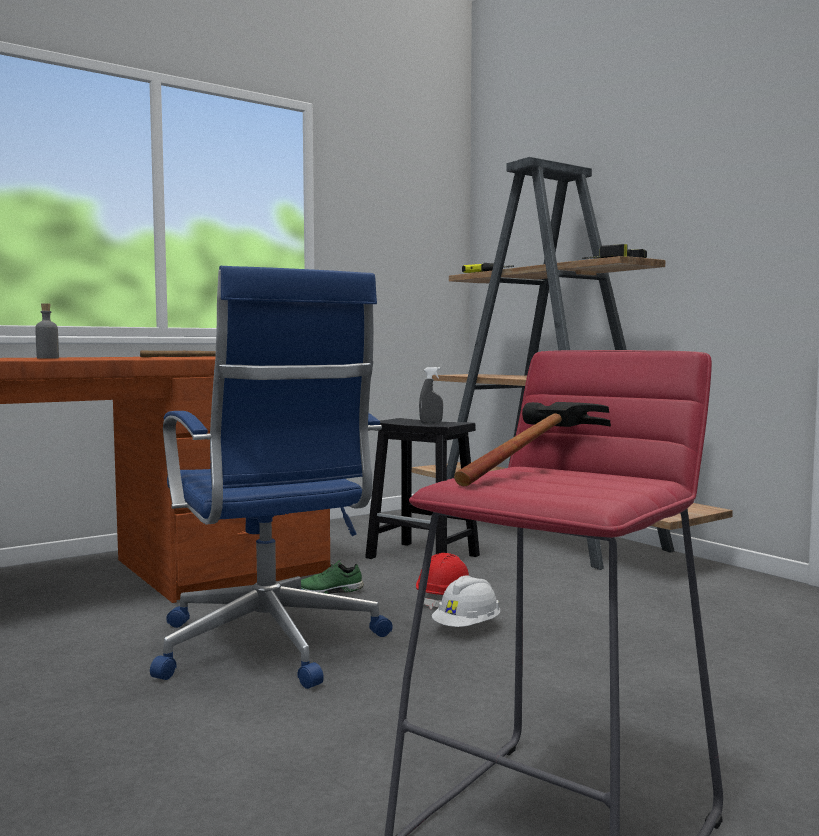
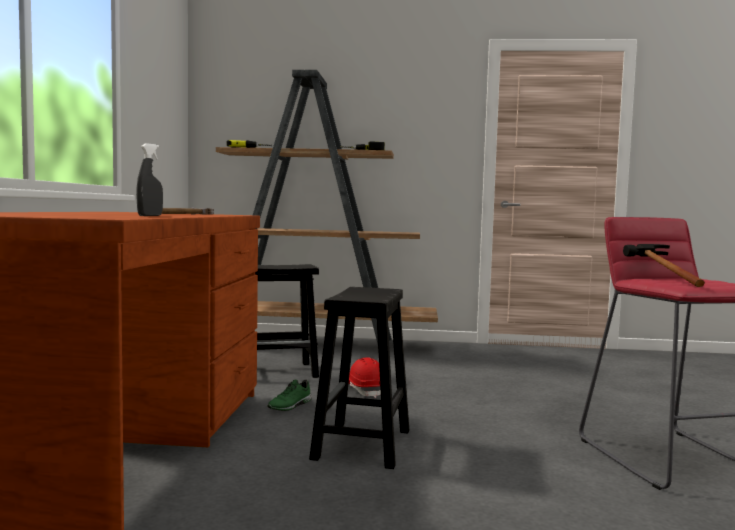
camera: 50 degrees left, 0 degrees up
(47, 358) = (78, 214): grey bottle -> none
(270, 646) = (362, 445): blue office chair -> black stool
(431, 423) = (288, 266): grey spray bottle -> grey spray bottle (150, 216)
(467, 628) = (421, 401): white hard hat -> none

